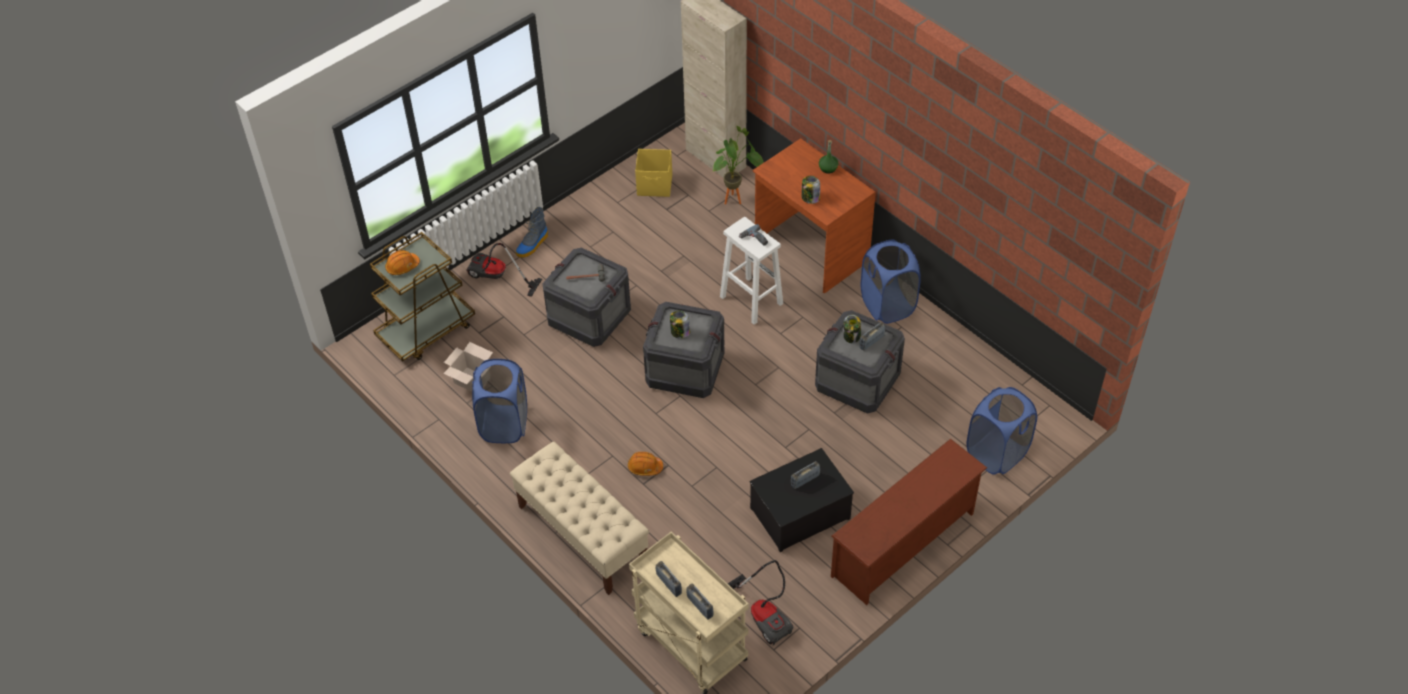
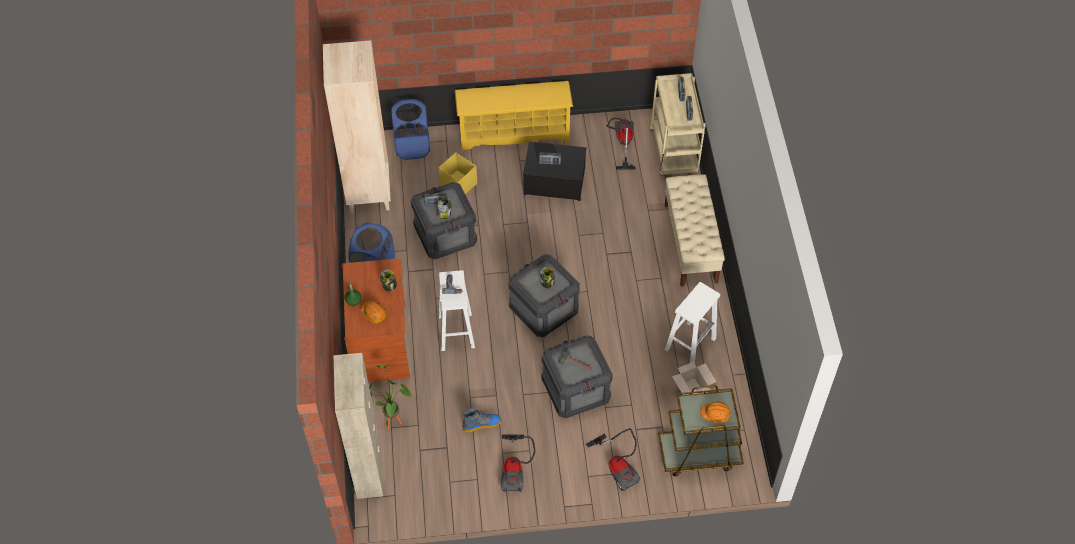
camera: 145 degrees left, 5 degrees up
(504, 424) = (690, 343): blue laundry basket -> white stool
(532, 245) = (571, 480): boot -> boot (482, 424)
(590, 226) = (515, 469): none -> vacuum cleaner
(644, 467) = (622, 261): orange hard hat -> orange hard hat (374, 314)
(655, 185) = (436, 476): yellow storage box -> yellow storage box (458, 184)
(904, 545) = (514, 132): brown shoe rack -> yellow shoe rack
(983, 375) = (368, 192): none -> beige bookcase

